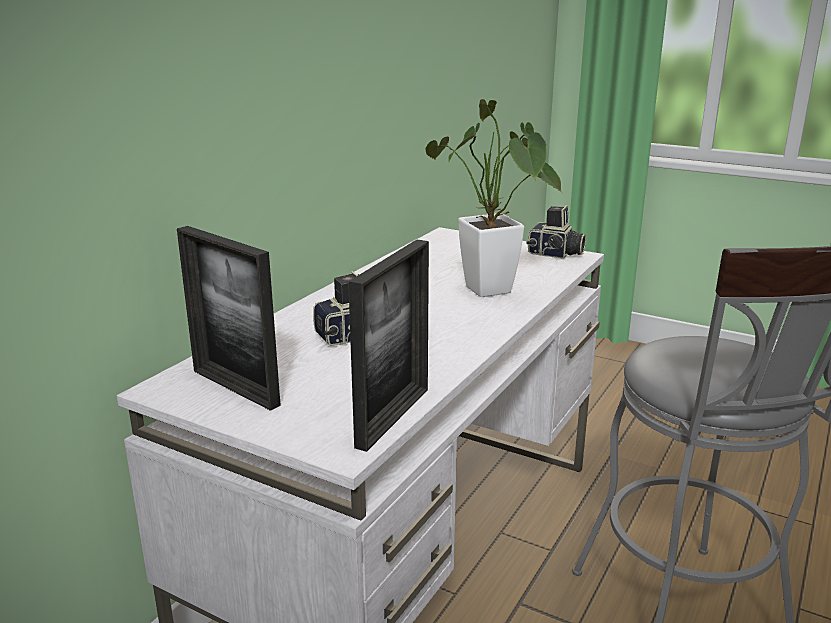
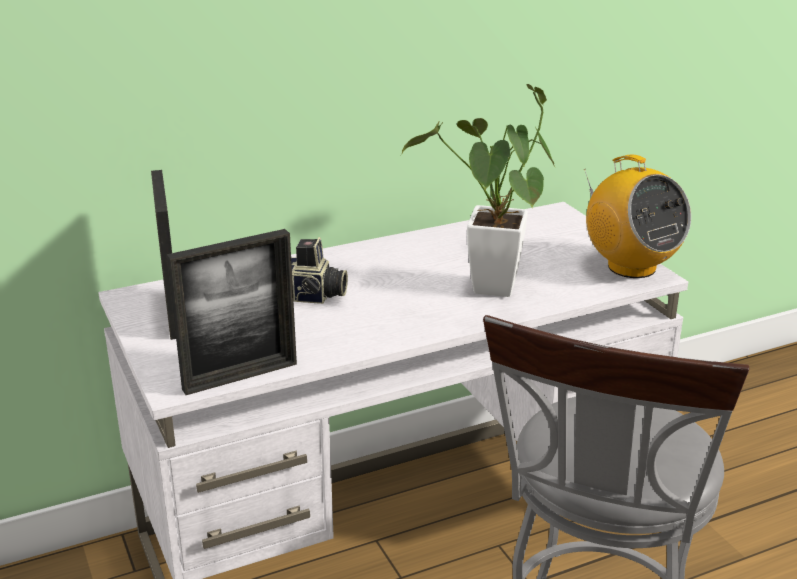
camera: 35 degrees right, 5 degrees up
(555, 254) = (630, 267): camera -> radio

